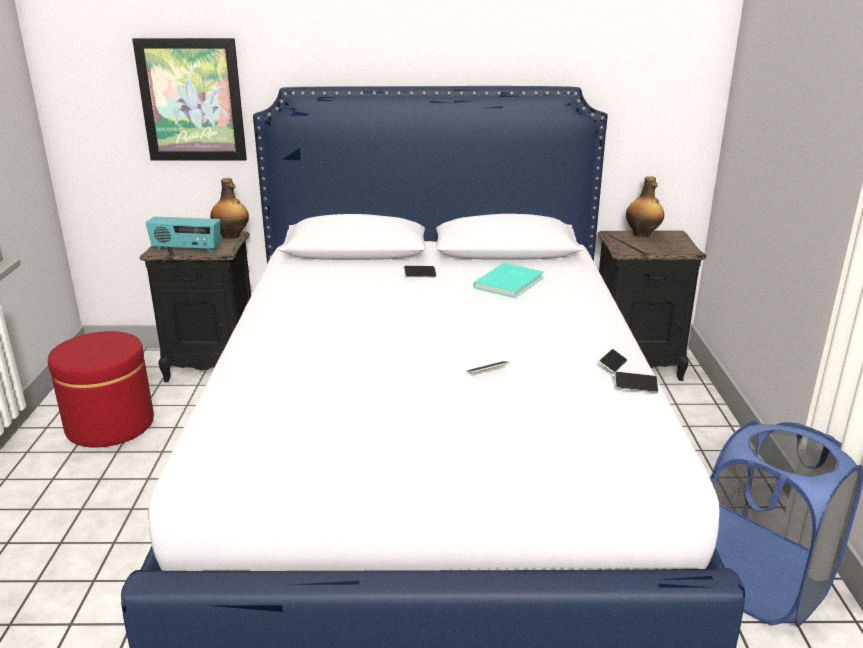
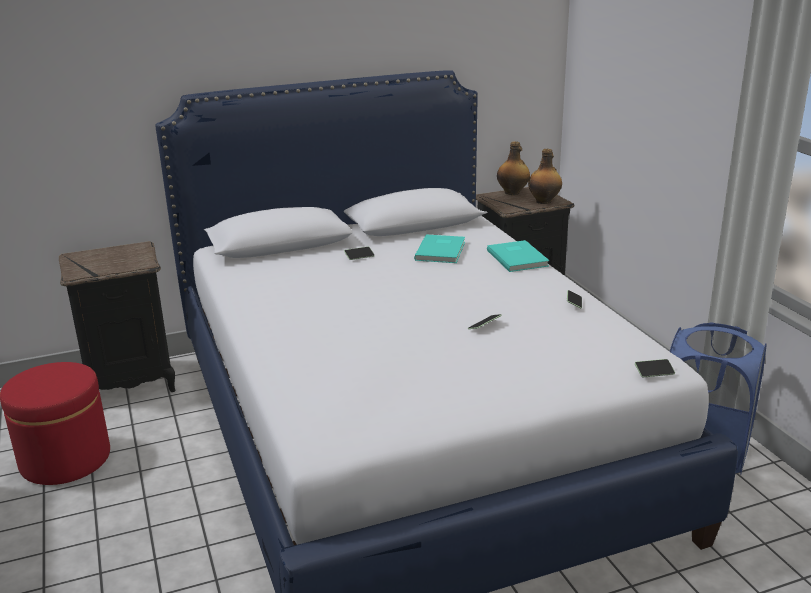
camera: 20 degrees left, 0 degrees up
(186, 250) = (106, 268): radio -> none
(191, 100) = (84, 117): picture -> none
(231, 236) = (140, 248): bottle -> bottle (544, 201)
(589, 303) = (518, 258): none -> turquoise book
(635, 387) = (602, 316): phone -> phone (654, 373)

